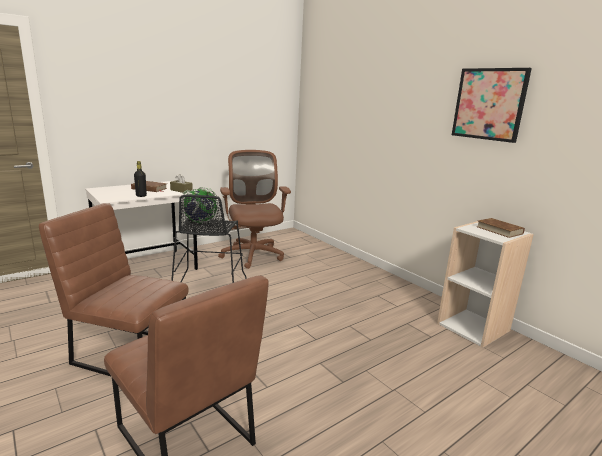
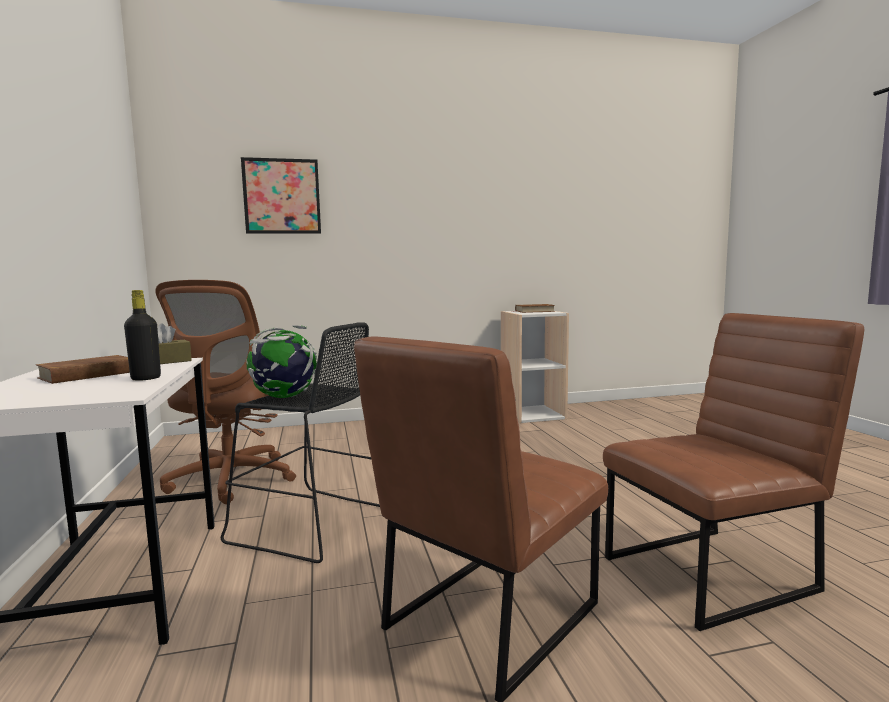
camera: 65 degrees left, 10 degrees down
(254, 257) = (235, 476): brown office chair -> brown office chair turned 90 degrees counterclockwise
(489, 104) = (482, 198): picture -> picture (282, 196)

